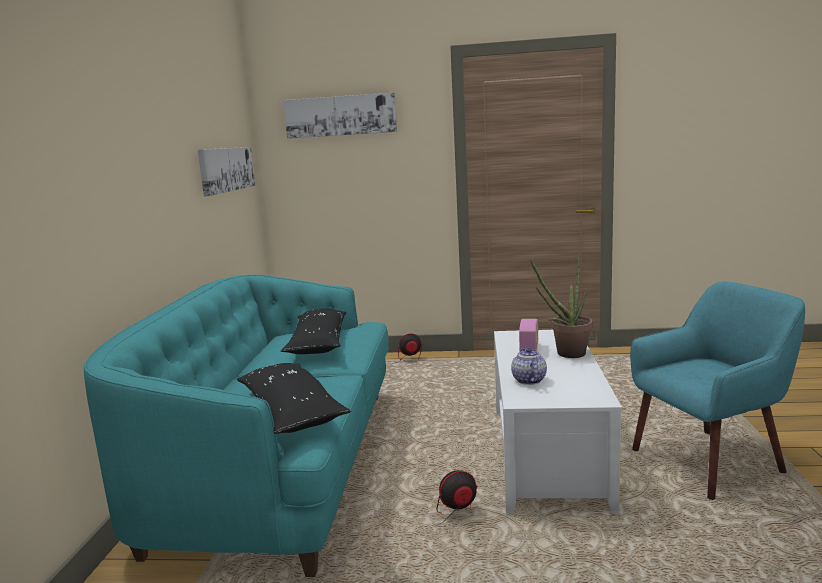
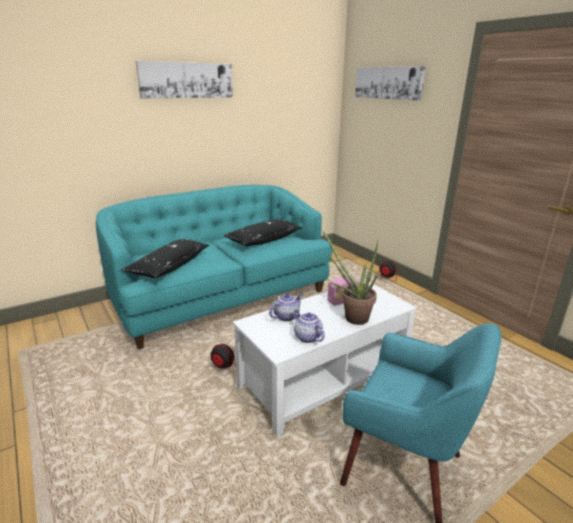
camera: 50 degrees right, 10 degrees up
(226, 169) = (291, 116): picture -> picture (186, 80)
(584, 381) = (307, 337): none -> teapot

